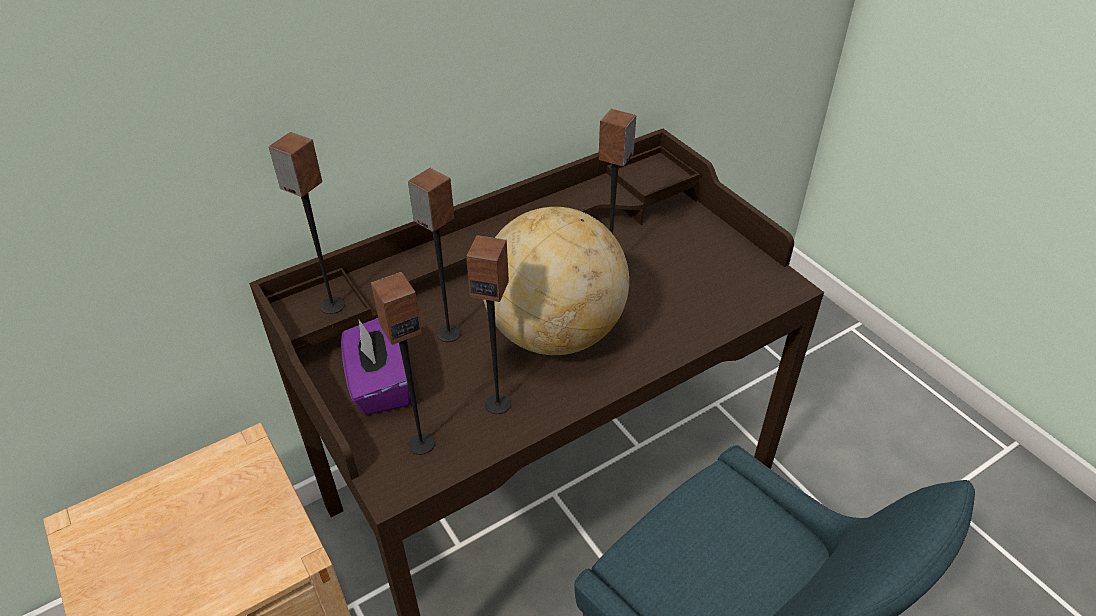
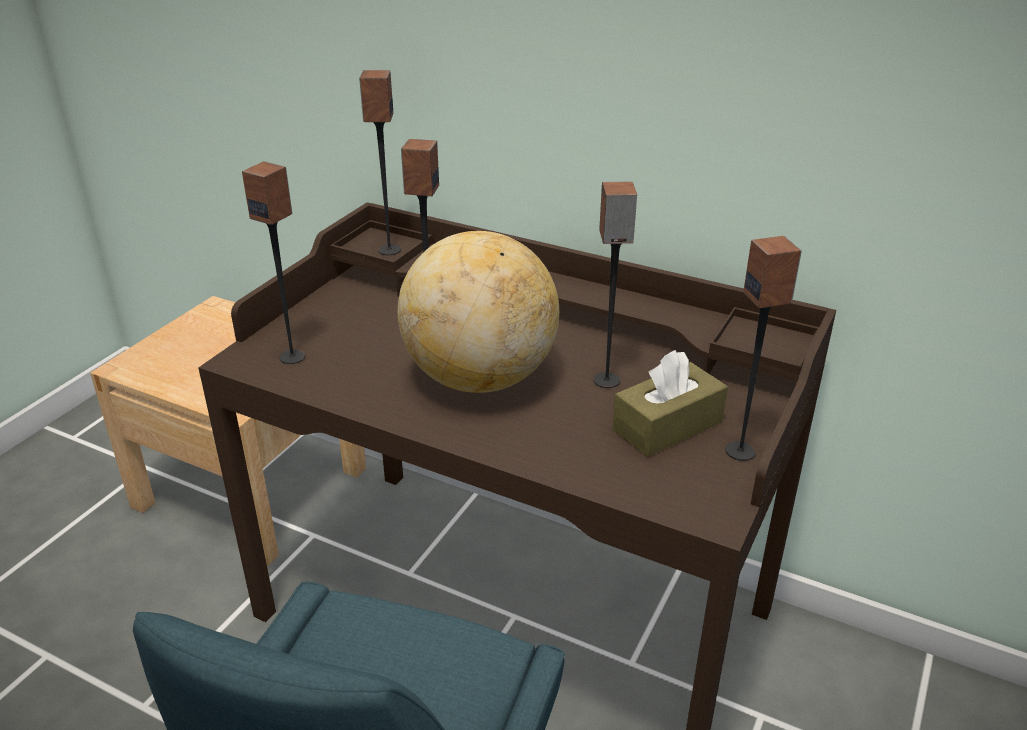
camera: 60 degrees right, 10 degrees down
(381, 384) = (344, 316): purple tissue box -> none
(498, 403) = (364, 378): speaker -> speaker (741, 451)
(683, 264) = (667, 425): none -> brown tissue box

